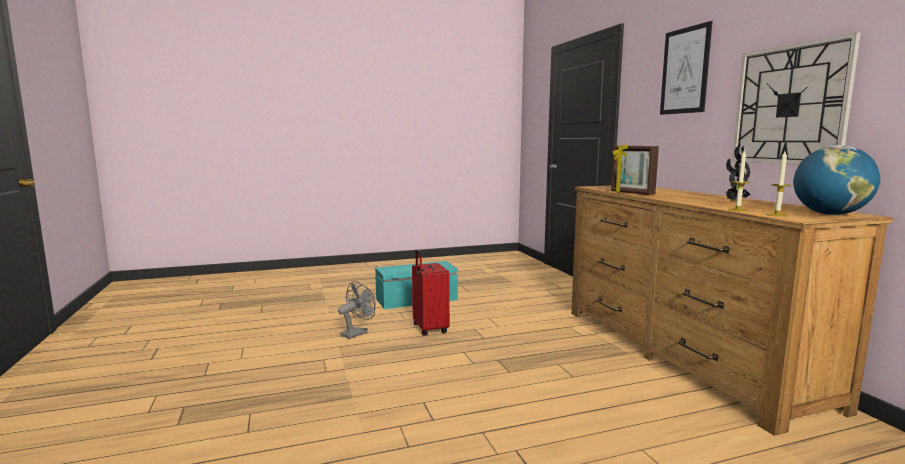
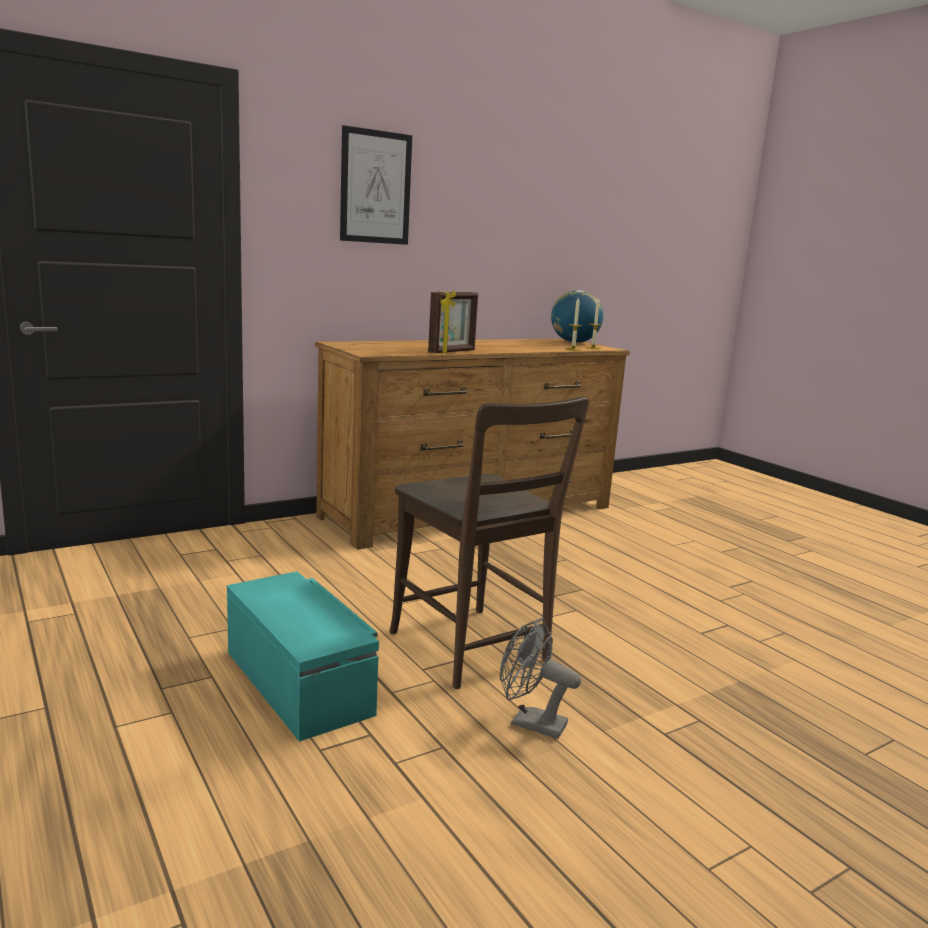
camera: 105 degrees left, 5 degrees up
(429, 329) = (473, 650): red suitcase -> brown chair
(734, 201) = (505, 343): potted plant -> none
(790, 105) = (494, 249): wall clock -> none

